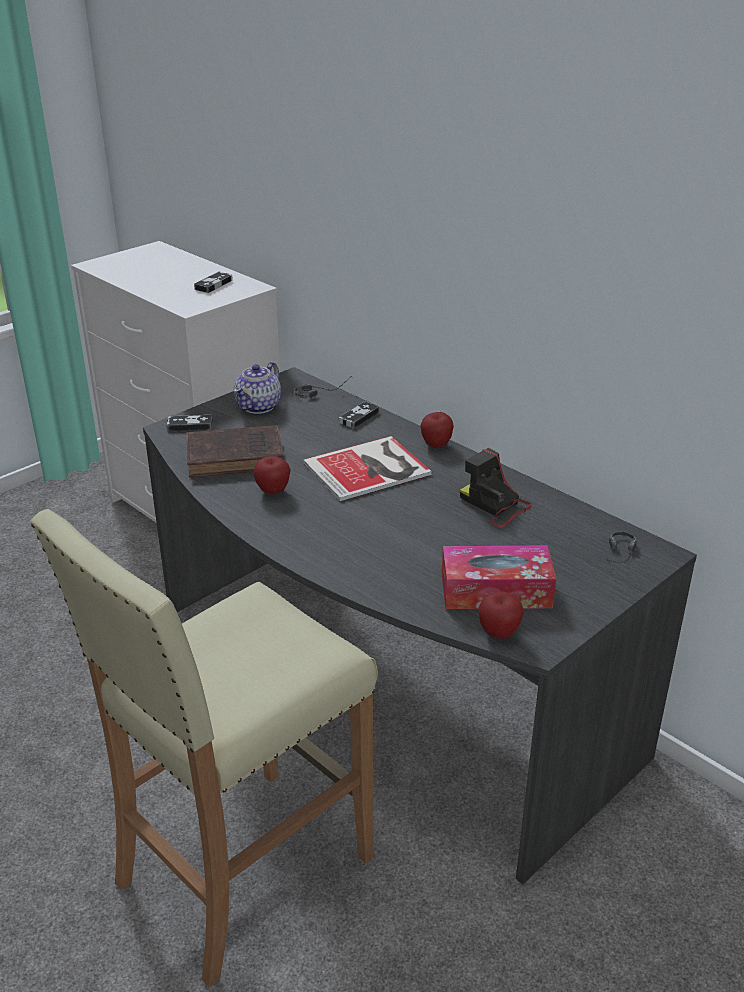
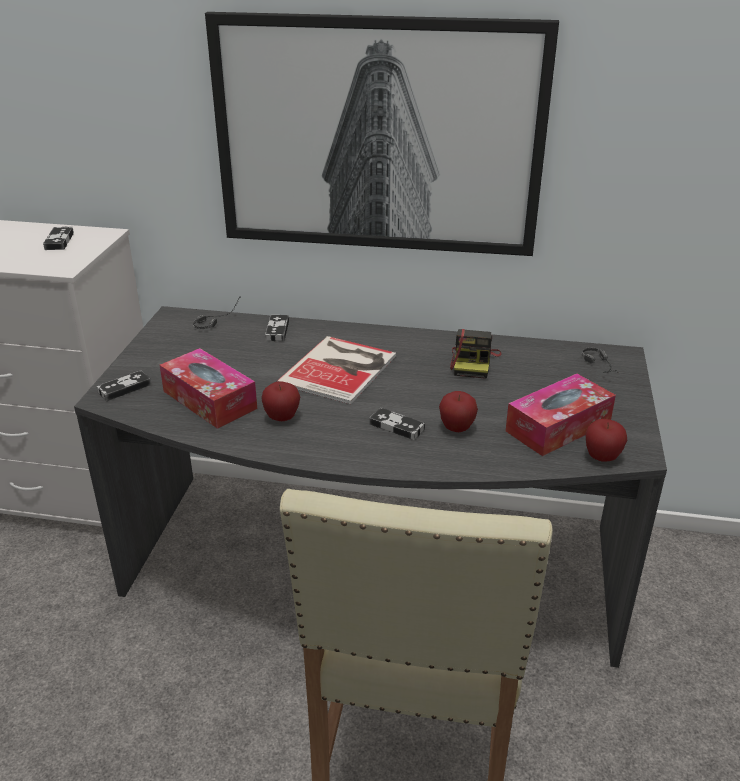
camera: 35 degrees left, 0 degrees up
(238, 457) = (209, 400): brown book -> tissue box
(259, 406) = (173, 349): teapot -> none
(353, 534) = (397, 426): none -> game controller
(436, 445) = (369, 332): apple -> apple (456, 428)
(468, 248) = (378, 136): none -> picture
(495, 505) = (473, 362): camera -> camera turned 90 degrees counterclockwise

